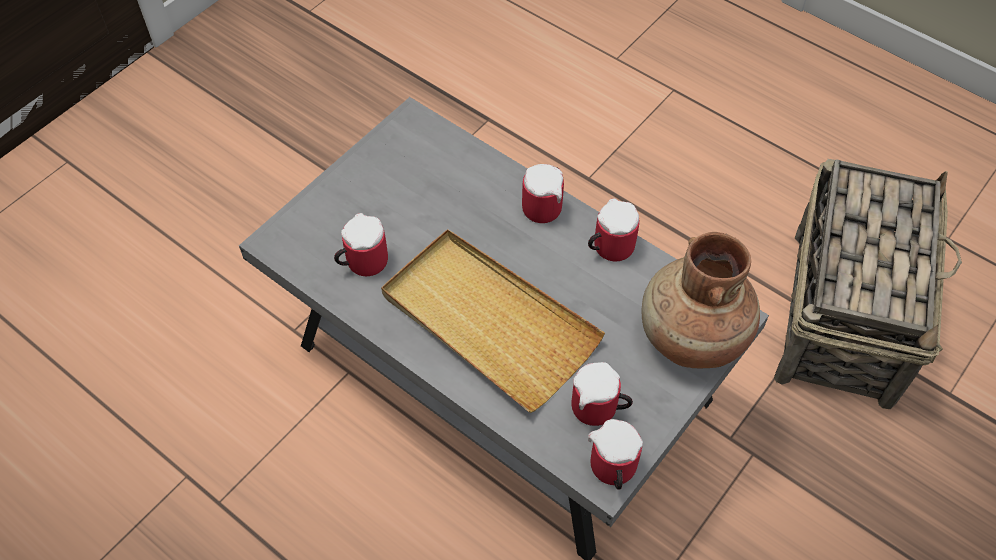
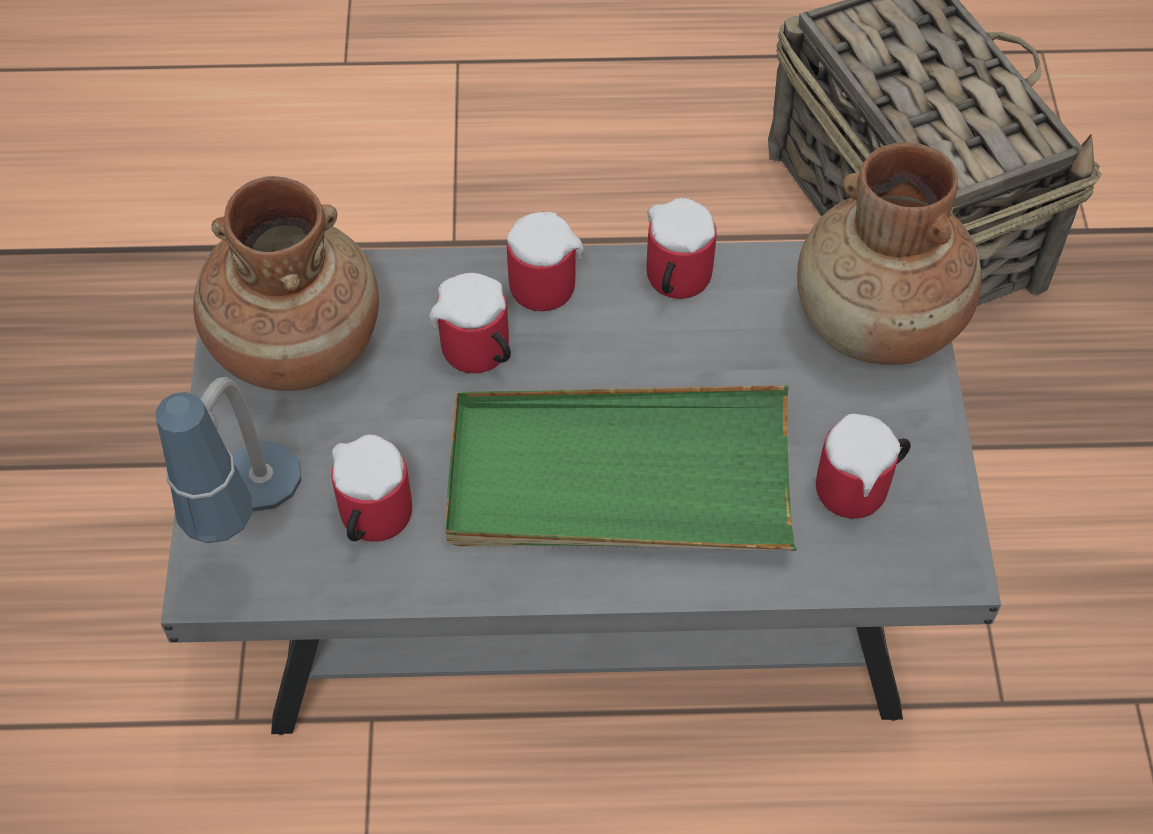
camera: 40 degrees left, 0 degrees up
(312, 229) = (251, 526): none -> table lamp
(405, 163) = (295, 346): none -> brown vase
(488, 321) = (619, 478): beige tray -> green tray
(611, 471) = (946, 551): mug -> mug (479, 356)

